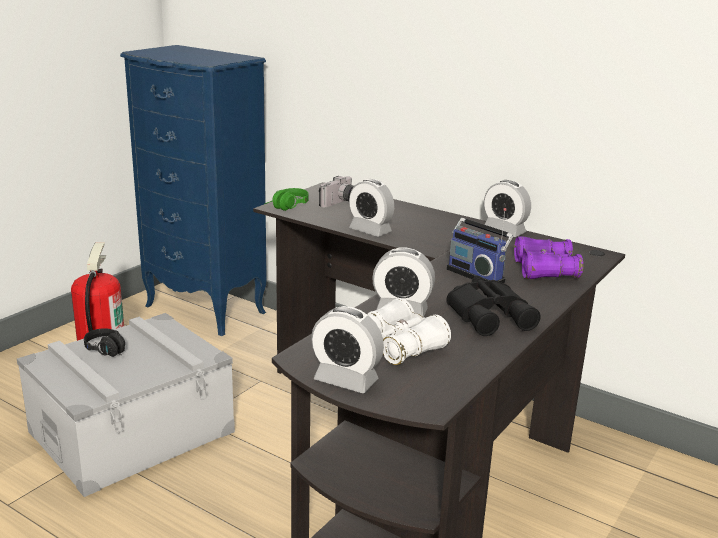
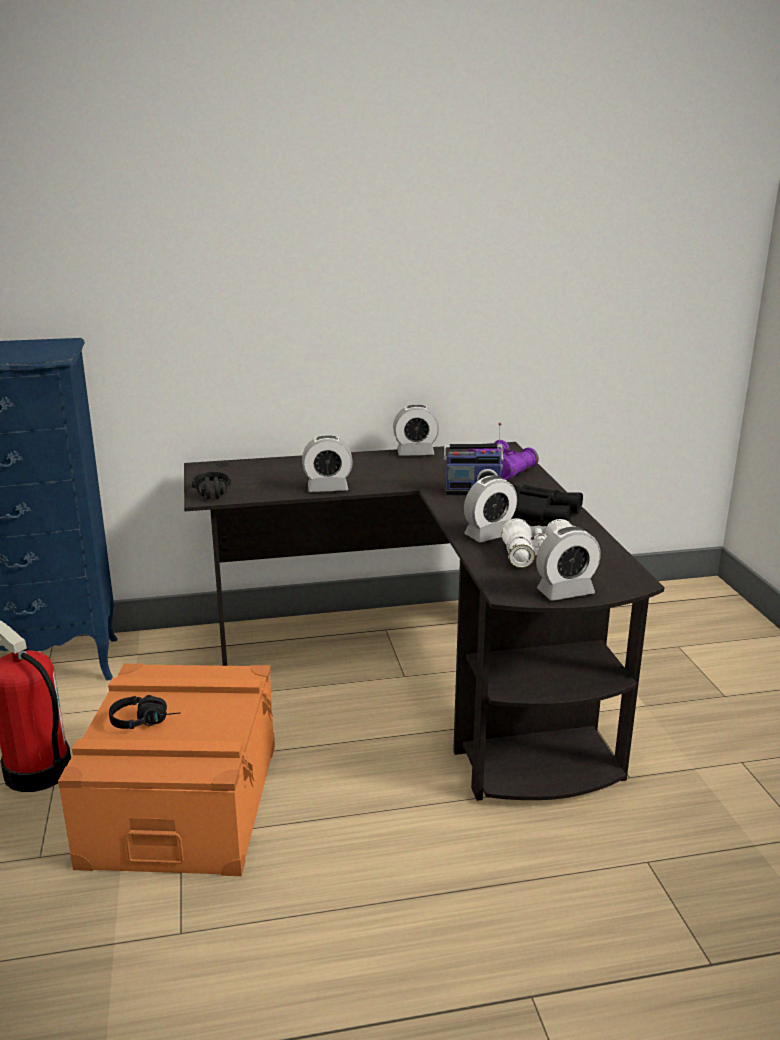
camera: 45 degrees left, 0 degrees up
(132, 431) = (182, 802): grey storage box -> orange storage box
(286, 207) = (212, 495): green headphones -> black headphones
(341, 203) = (248, 475): camera -> none

